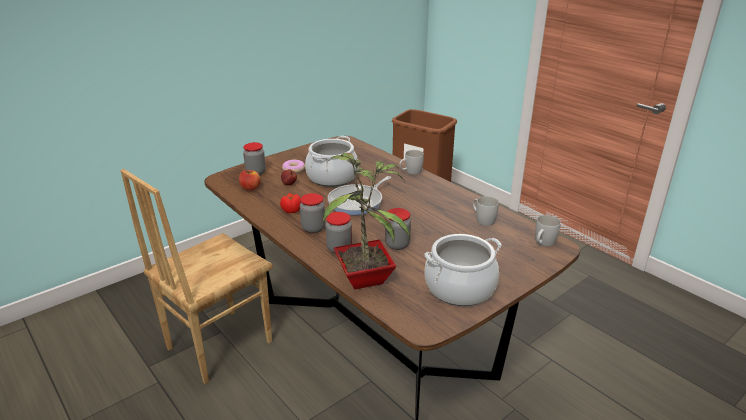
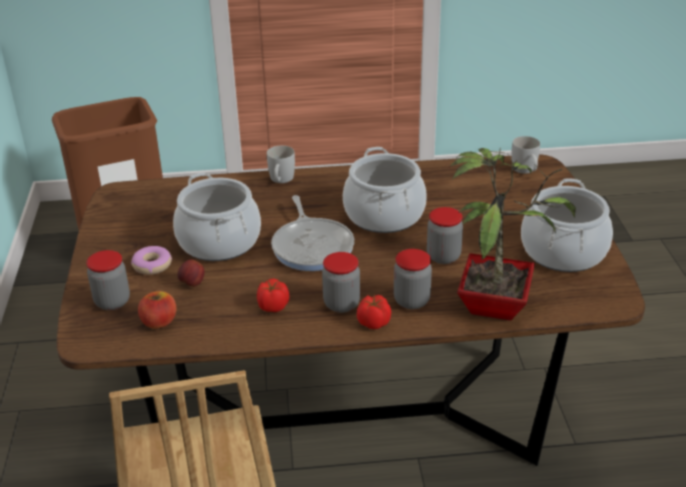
camera: 55 degrees left, 5 degrees up
(305, 243) = (373, 322): none -> tomato
(417, 212) = (384, 215): none -> cooking pot
(482, 219) = (446, 182): white mug -> none

